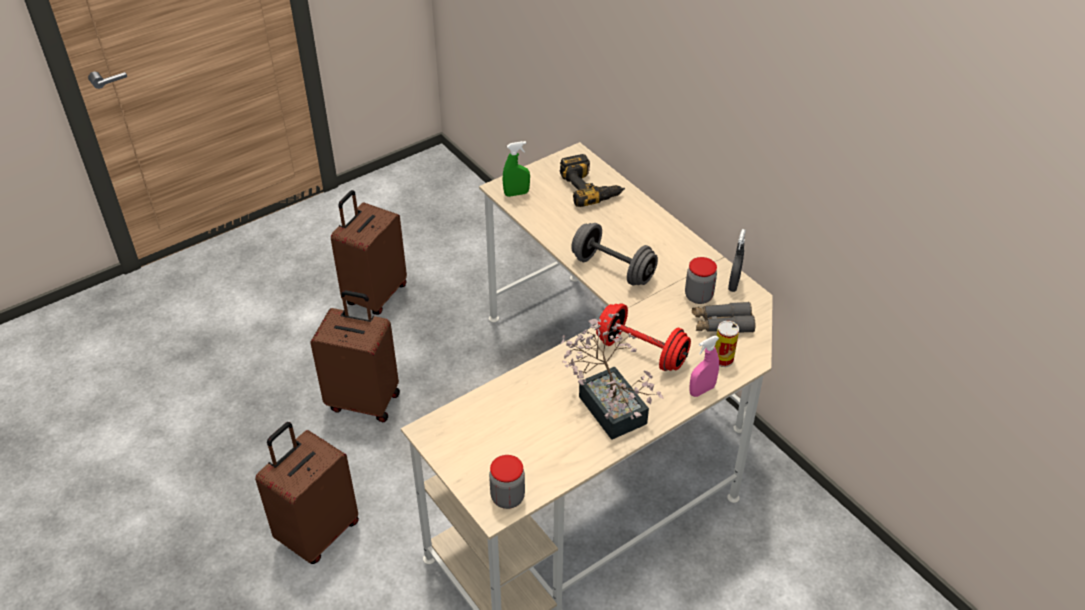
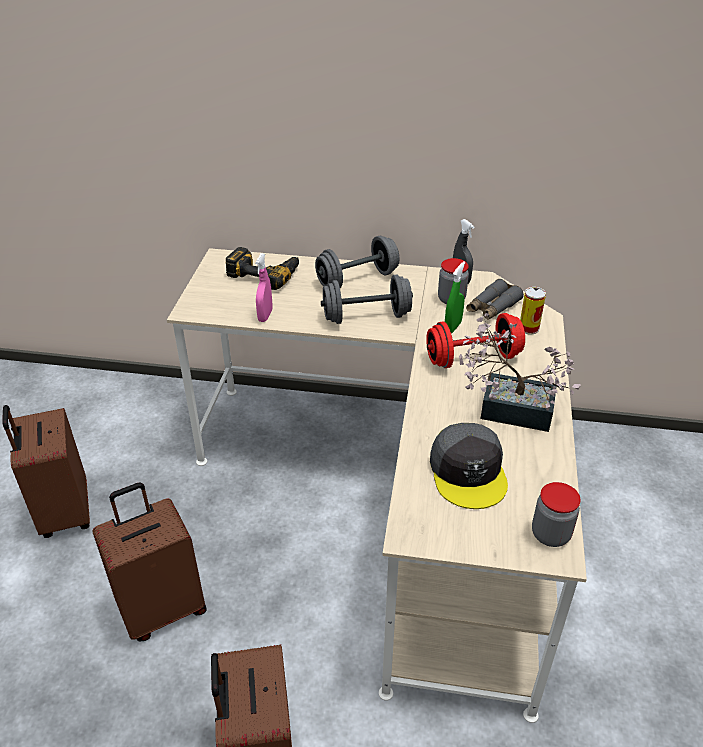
camera: 45 degrees left, 5 degrees down
(516, 193) = (209, 308): green spray bottle -> green spray bottle (452, 327)
(517, 423) = (468, 472): none -> grey cap
(650, 234) = (357, 279): none -> grey dumbbell
(702, 390) = (548, 356): pink spray bottle -> pink spray bottle (265, 316)

